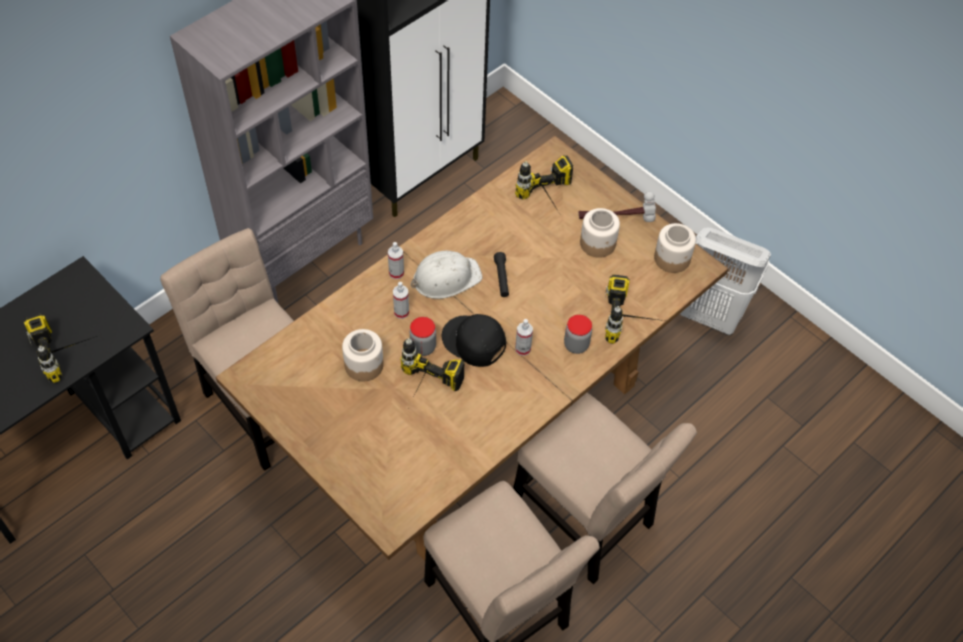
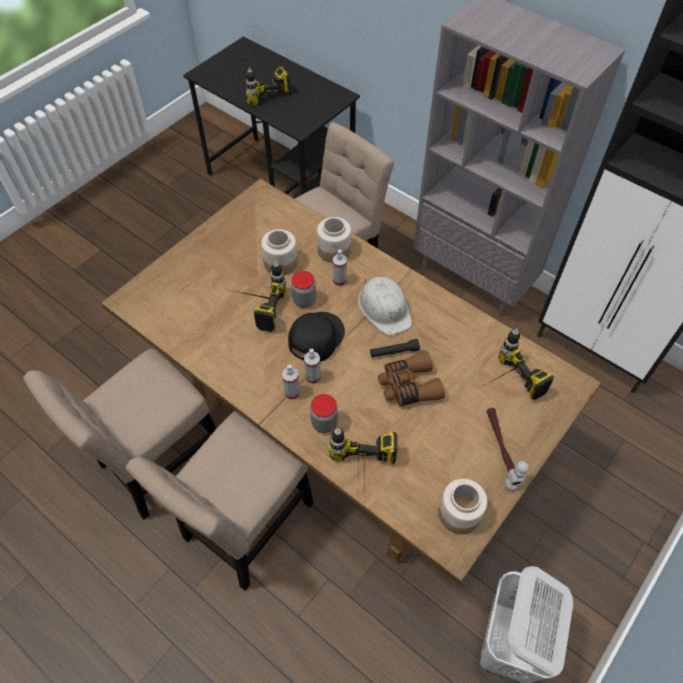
camera: 85 degrees right, 0 degrees up
(396, 273) = (382, 272): spray bottle -> spray bottle (292, 393)
(542, 273) = (408, 386): none -> brown binoculars
(598, 243) = (460, 435): jar -> jar (334, 251)

